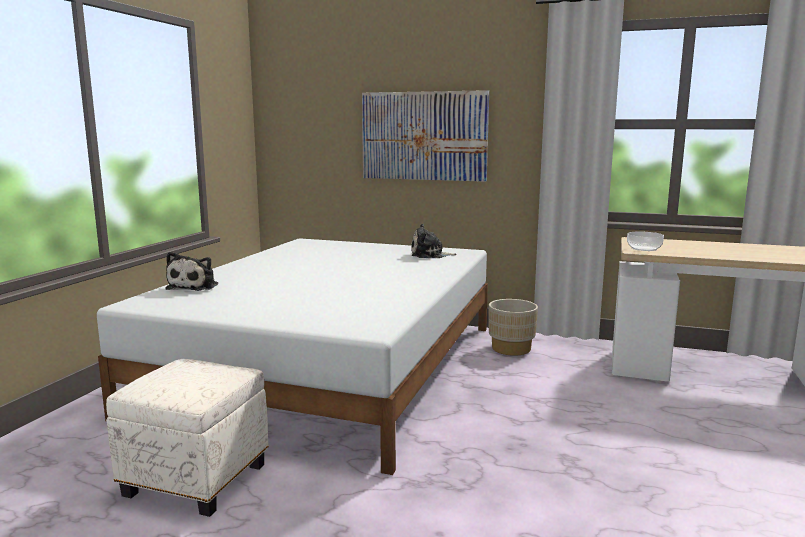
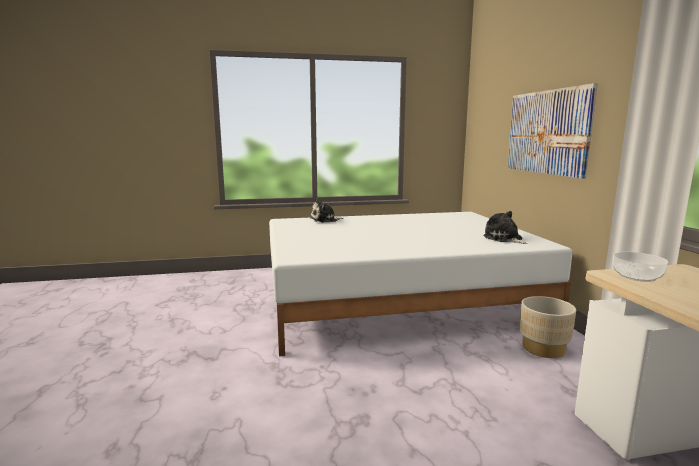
camera: 60 degrees right, 0 degrees up
(198, 479) = (237, 312): white ottoman -> none

